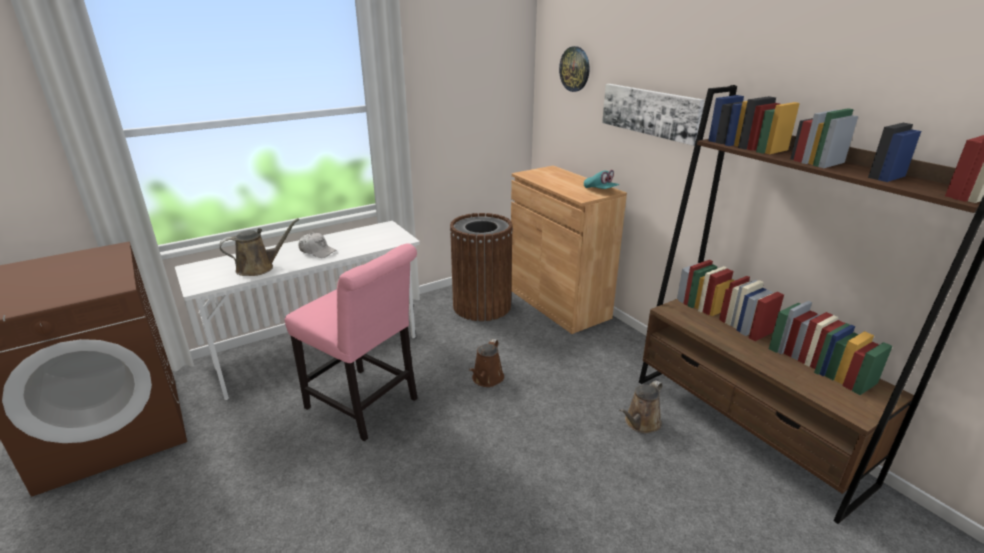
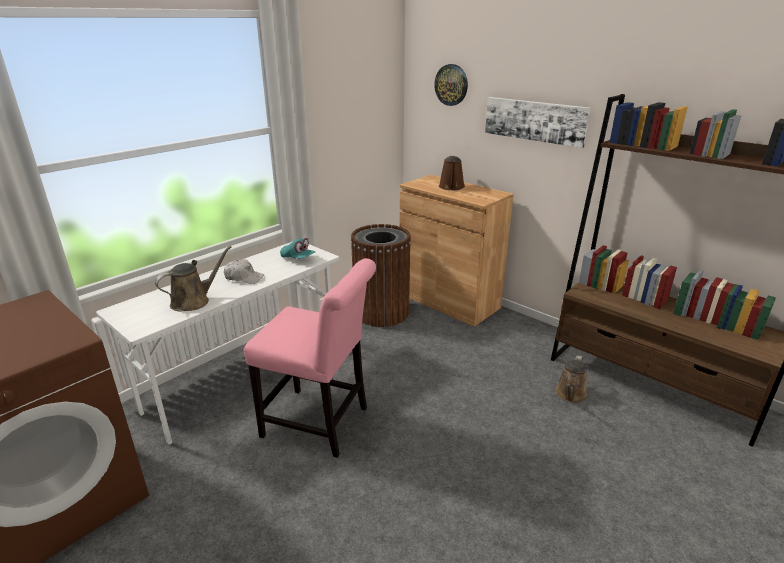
camera: 15 degrees left, 0 degrees up
(486, 379) = (421, 379): brown watering can -> brown watering can (451, 187)
(600, 190) = (490, 193): turquoise cap -> turquoise cap (298, 258)

